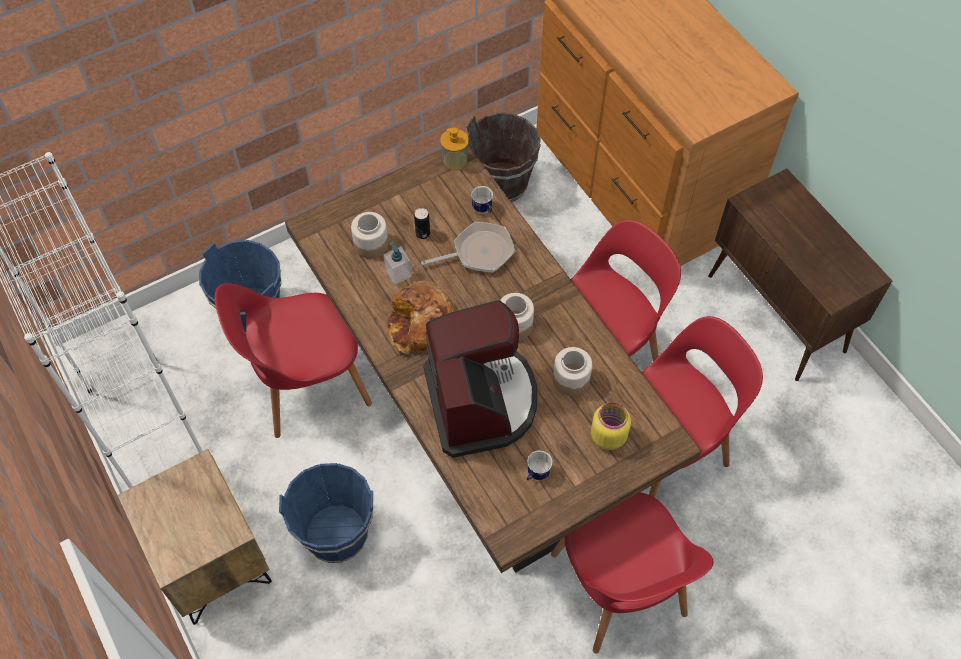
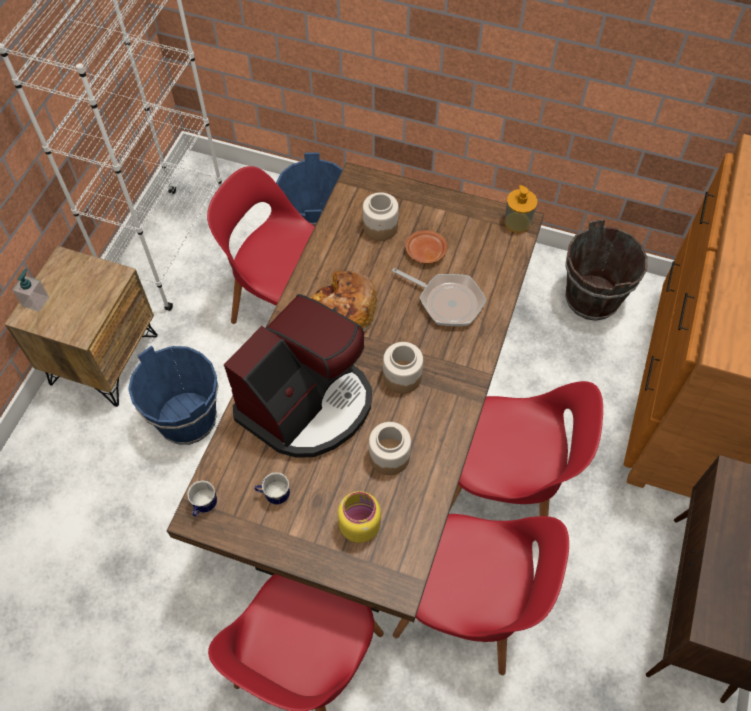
camera: 50 degrees right, 0 degrees up
(398, 273) = (372, 263): soap dispenser -> soap dispenser (35, 301)
(422, 233) = (425, 252): can -> brown plate
(483, 210) = (491, 275): mug -> mug (204, 507)

